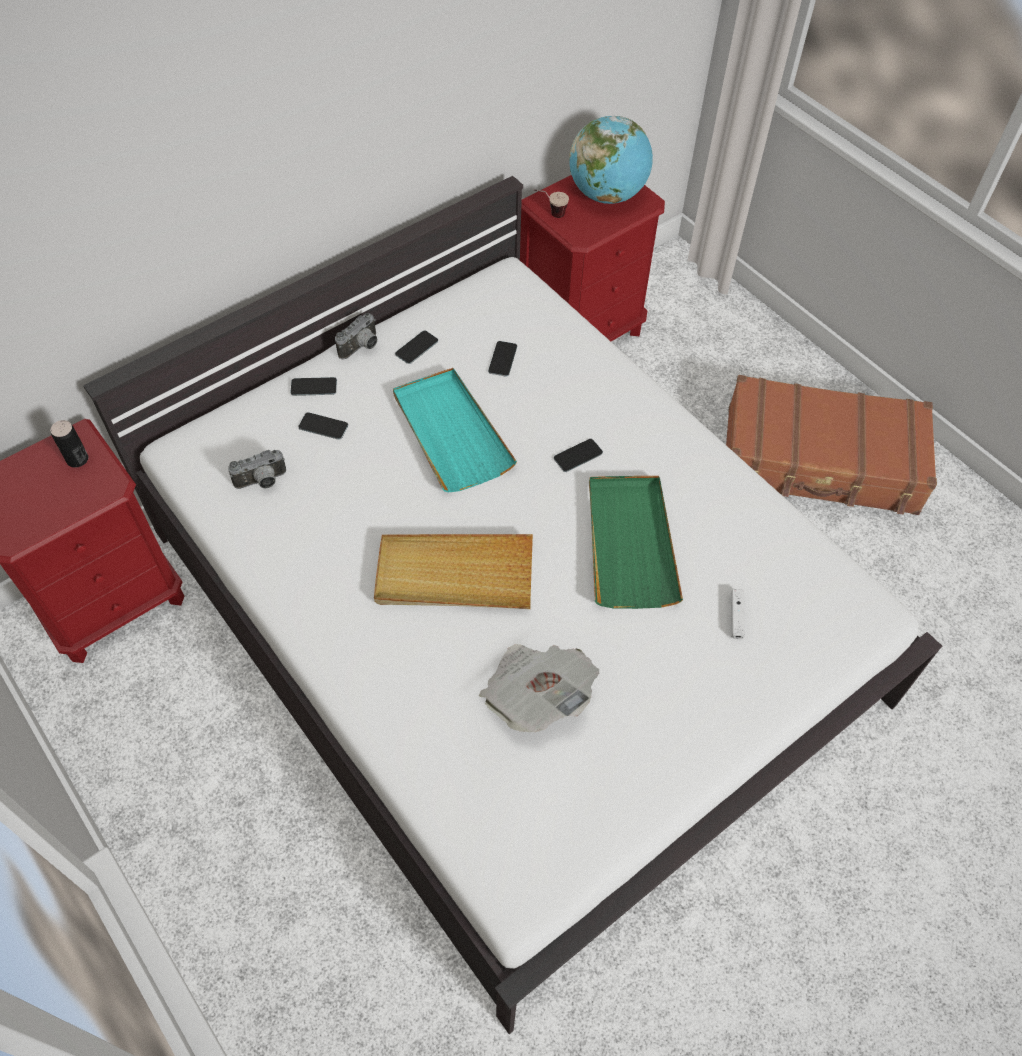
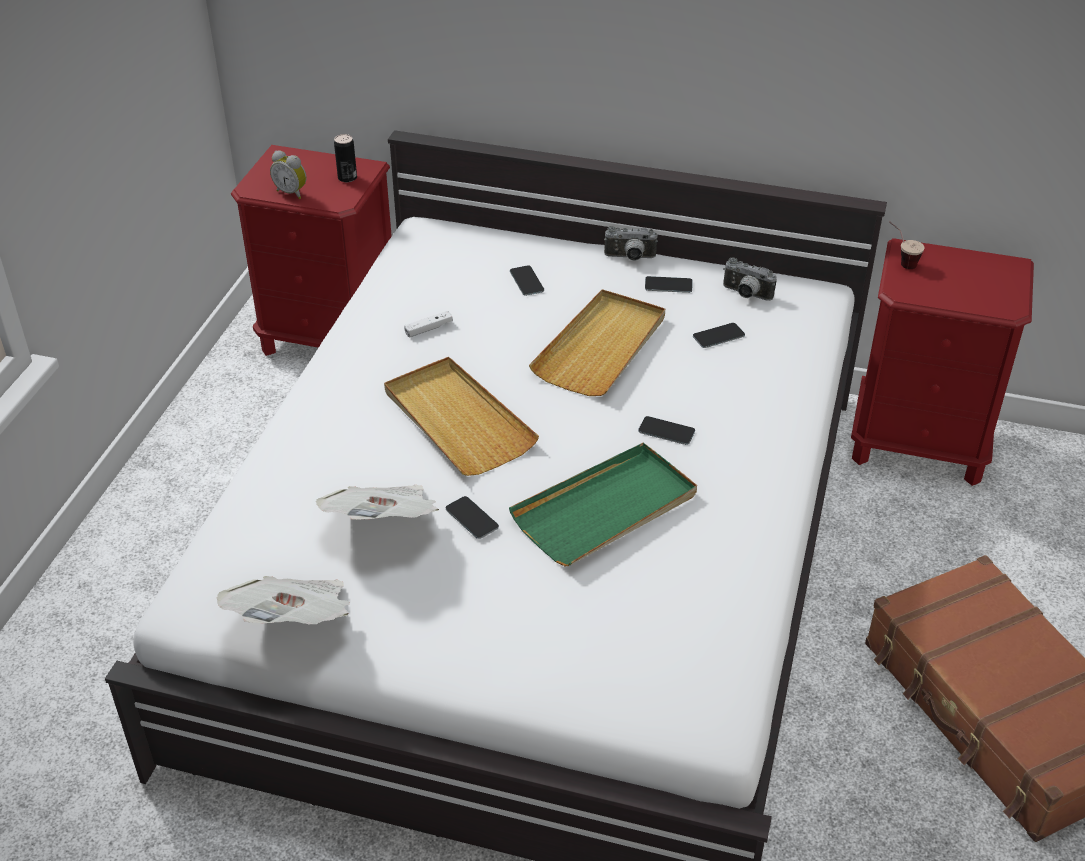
camera: 55 degrees right, 15 degrees down
(52, 513) = (292, 192): none -> alarm clock
(262, 482) = (438, 280): camera -> camera (745, 295)
(313, 387) = (559, 256): phone -> phone (472, 518)
(451, 432) = (601, 347): turquoise tray -> beige tray
(598, 822) = (294, 622): none -> newspaper
(607, 195) = (978, 281): globe -> none
(736, 617) = (599, 620): white game controller -> white game controller (428, 329)

